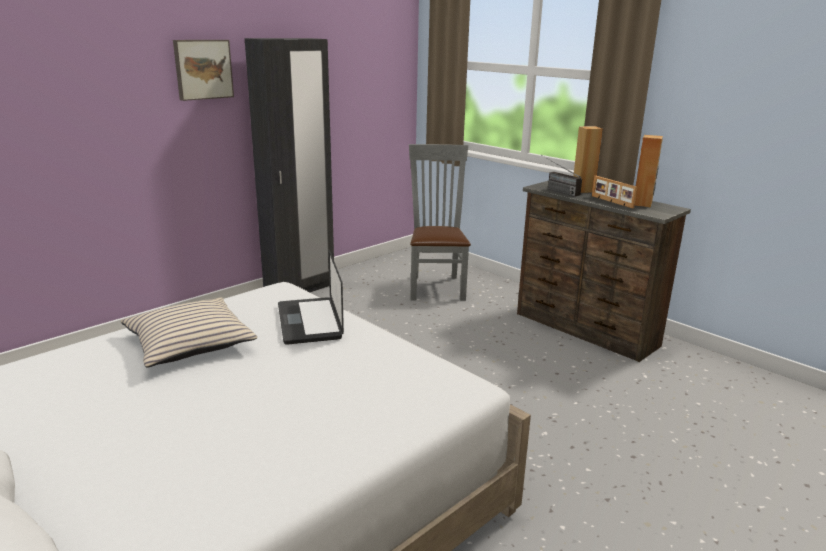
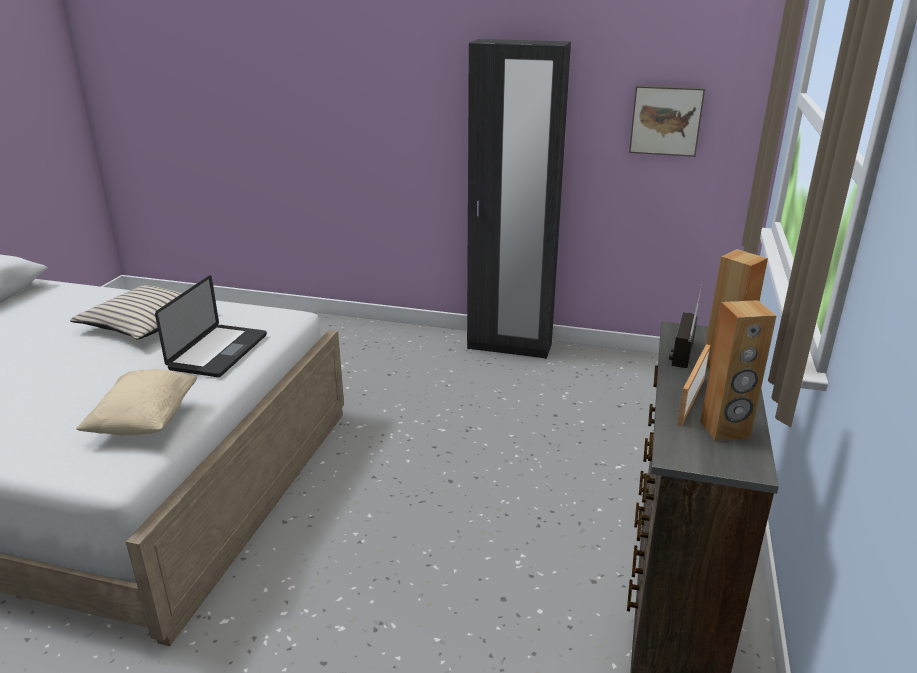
camera: 60 degrees right, 5 degrees up
(203, 69) = (431, 71): picture -> picture (666, 120)
(309, 322) = (219, 352): laptop -> laptop turned 150 degrees clockwise
(400, 366) = (145, 422): none -> beige pillow
(436, 286) = (637, 421): grey chair -> none

